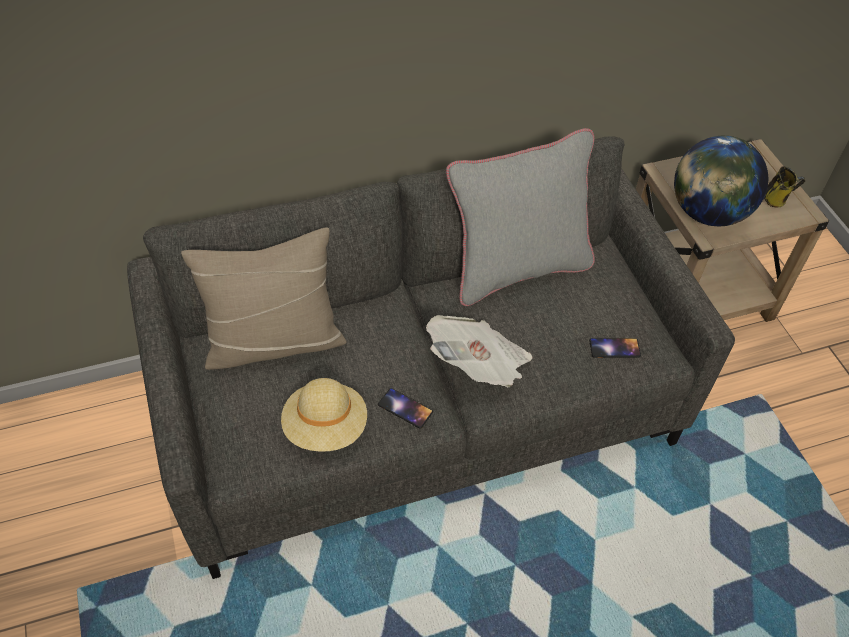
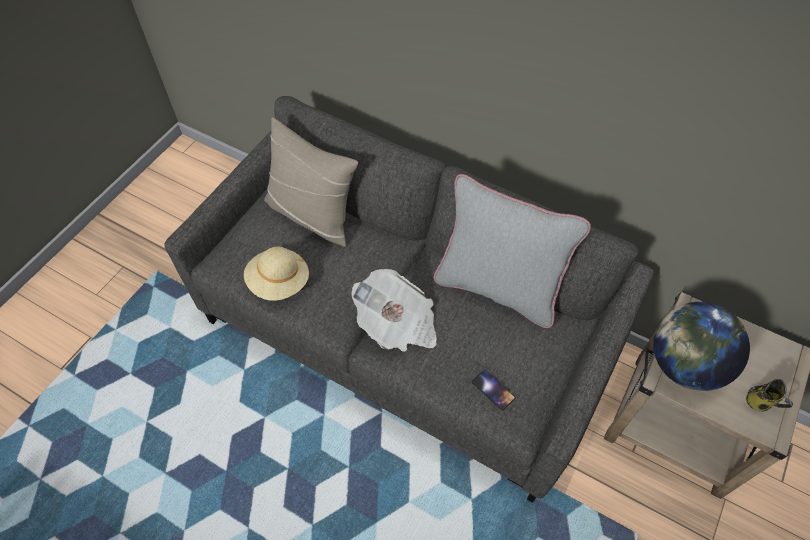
camera: 50 degrees right, 5 degrees up
(405, 408) = (329, 310): phone -> none

